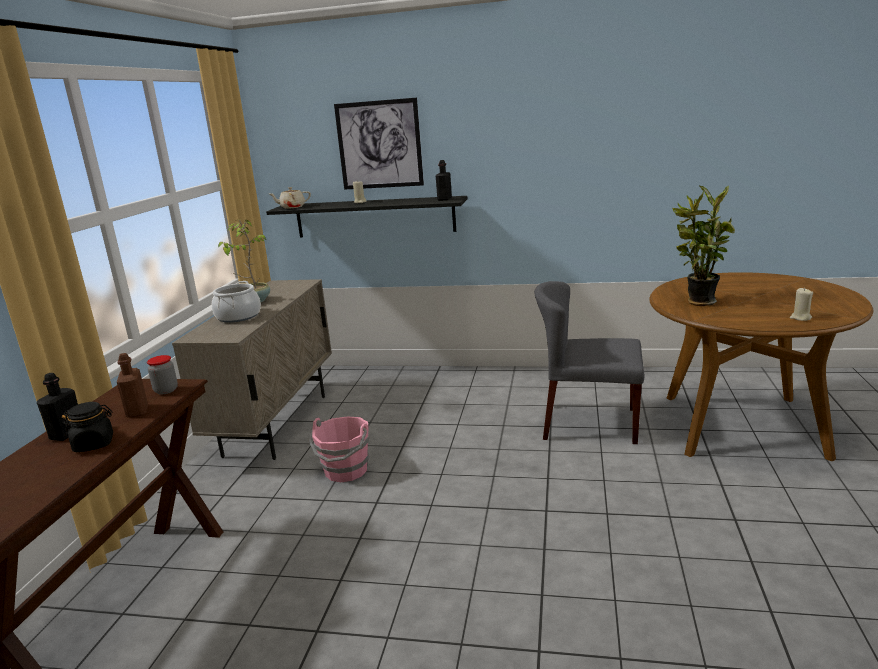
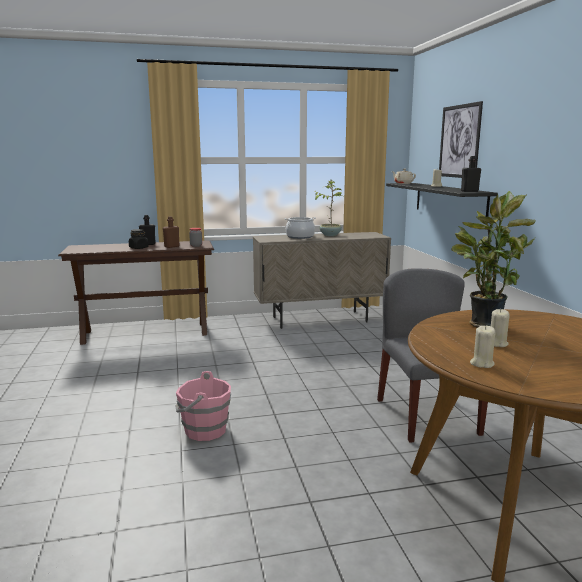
camera: 65 degrees right, 5 degrees down
(345, 471) = (281, 347): pink bucket -> pink bucket (204, 430)
(751, 307) = (496, 343): none -> beige candle

